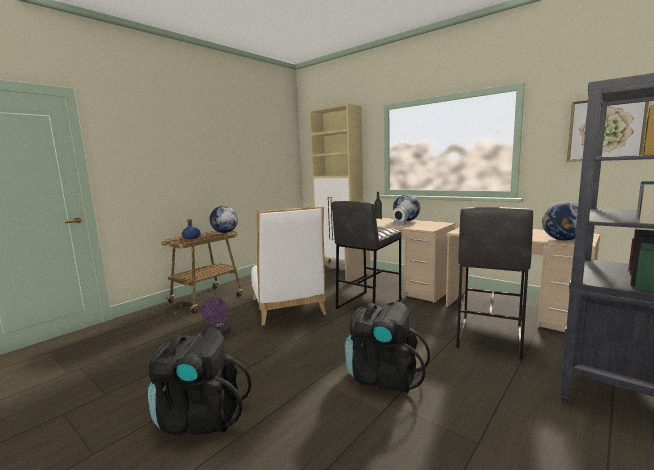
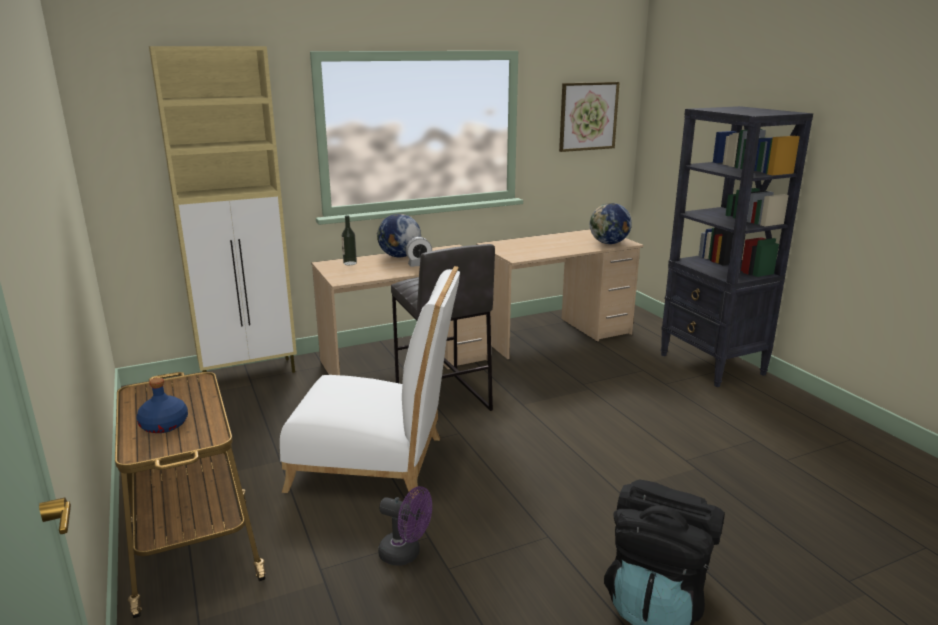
camera: 65 degrees left, 10 degrees up
(224, 232) = (183, 383): globe -> none
(383, 377) = (636, 448): black backpack -> none
(488, 337) = (597, 368): grey stool -> none

